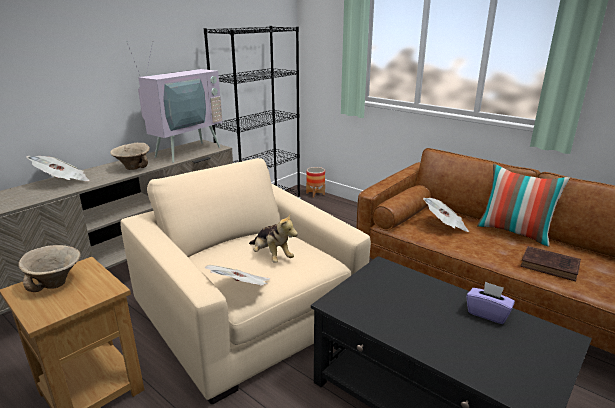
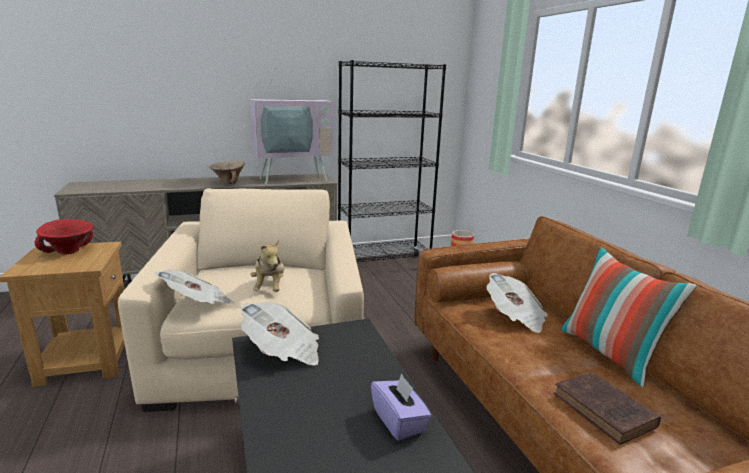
camera: 30 degrees right, 5 degrees down
(57, 283) = (70, 252): beige bowl -> red bowl
(63, 181) = (165, 182): newspaper -> newspaper (283, 352)

